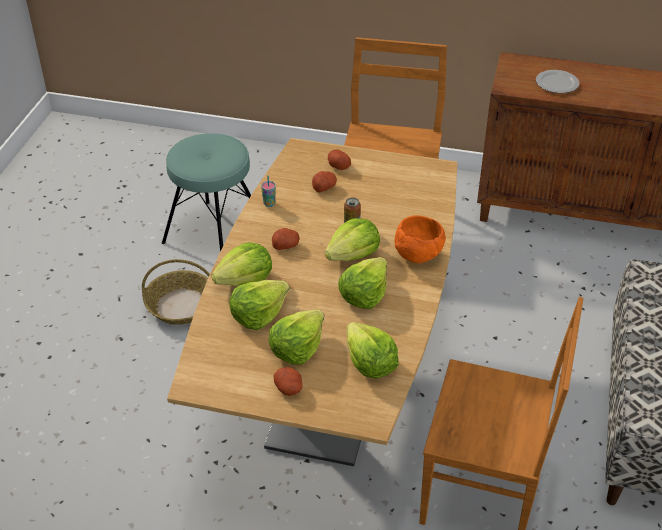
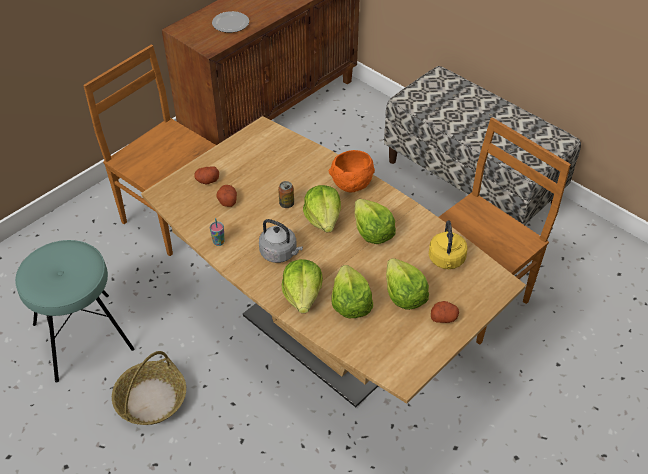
camera: 60 degrees left, 5 degrees up
(285, 245) = (280, 253): potato -> grey kettle
(369, 363) = (446, 261): lettuce -> yellow kettle

